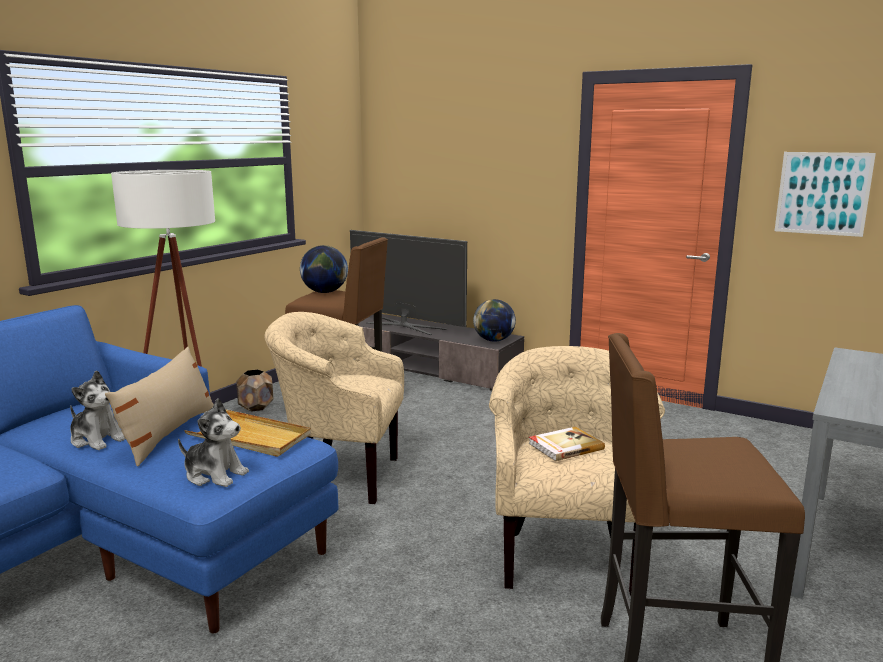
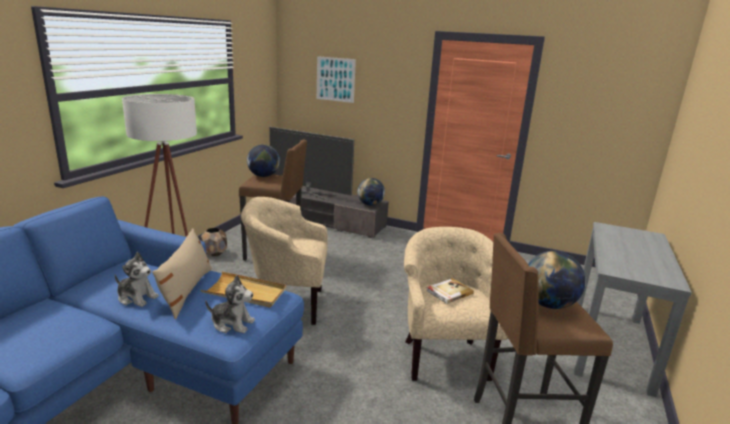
camera: 10 degrees left, 5 degrees up
(704, 451) = (548, 304): none -> globe
(823, 193) = (582, 121): picture -> picture (335, 79)

